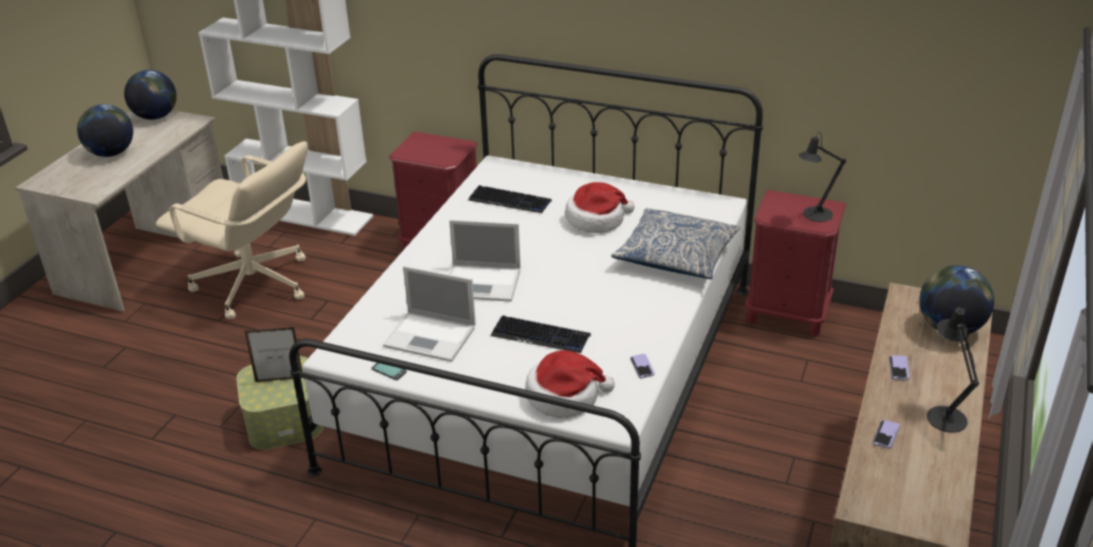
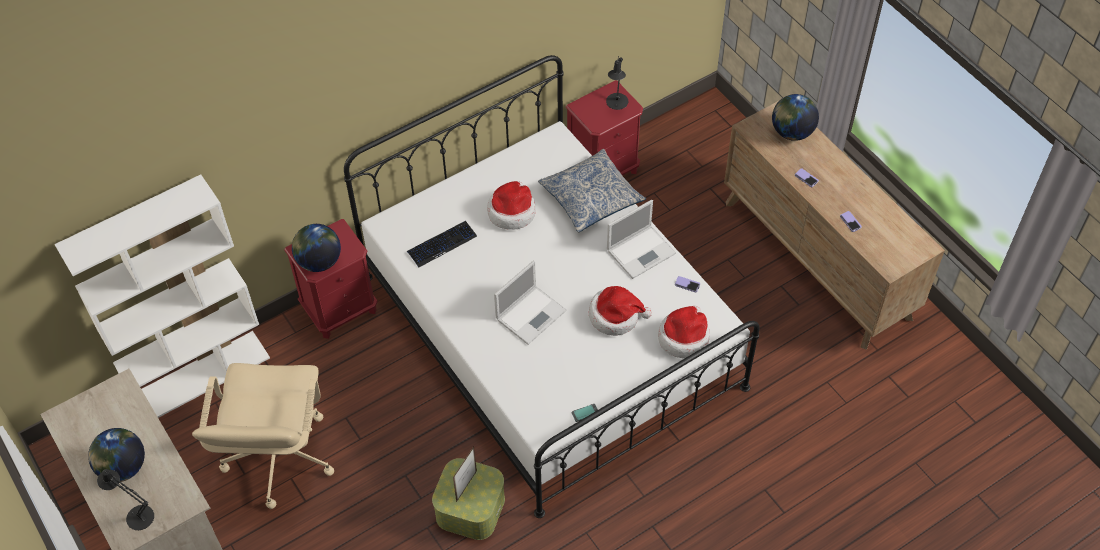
camera: 55 degrees left, 20 degrees up
(156, 116) = (81, 410): globe -> globe (319, 261)
(253, 286) = (278, 458): beige office chair -> beige office chair turned 120 degrees clockwise
(432, 337) = (568, 372): laptop -> laptop (642, 251)
(540, 336) = (616, 316): keyboard -> hat
(944, 415) = (854, 188): black table lamp -> black table lamp (136, 515)

